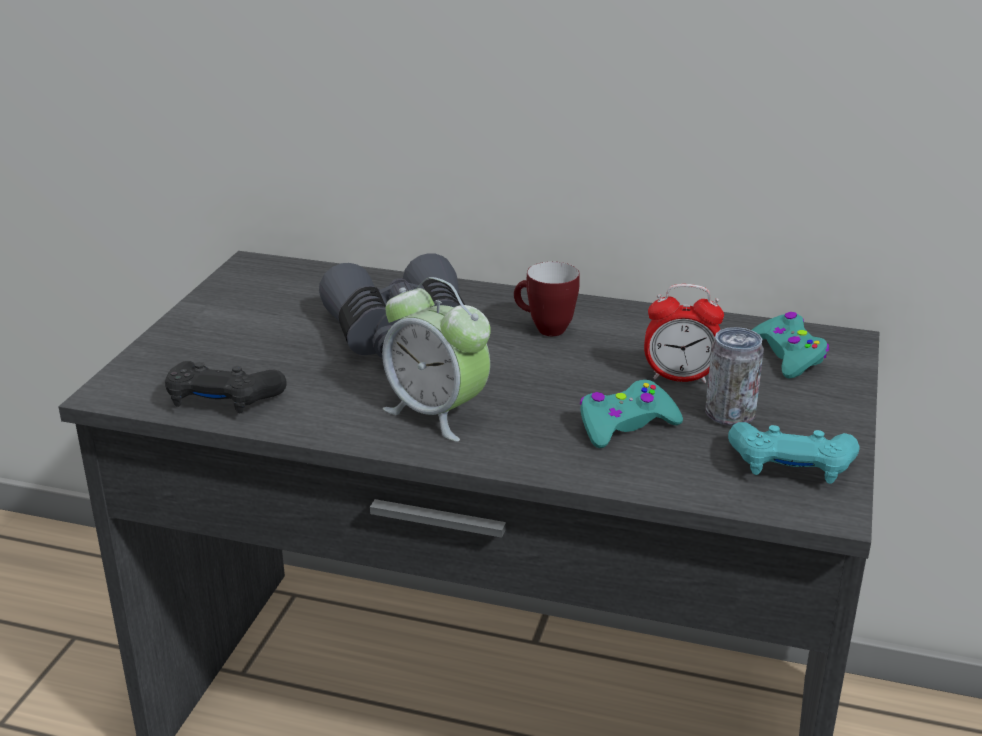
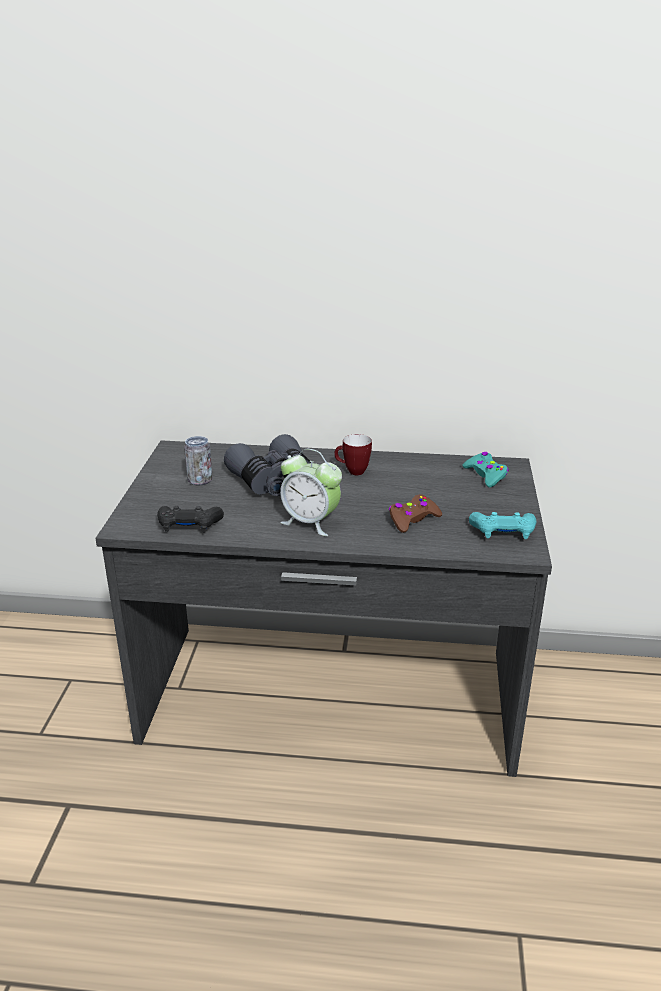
camera: 10 degrees left, 0 degrees up
(625, 425) = (413, 519): turquoise game controller -> brown game controller
(680, 377) = (433, 491): alarm clock -> none
(730, 414) = (465, 509): can -> can (200, 480)

